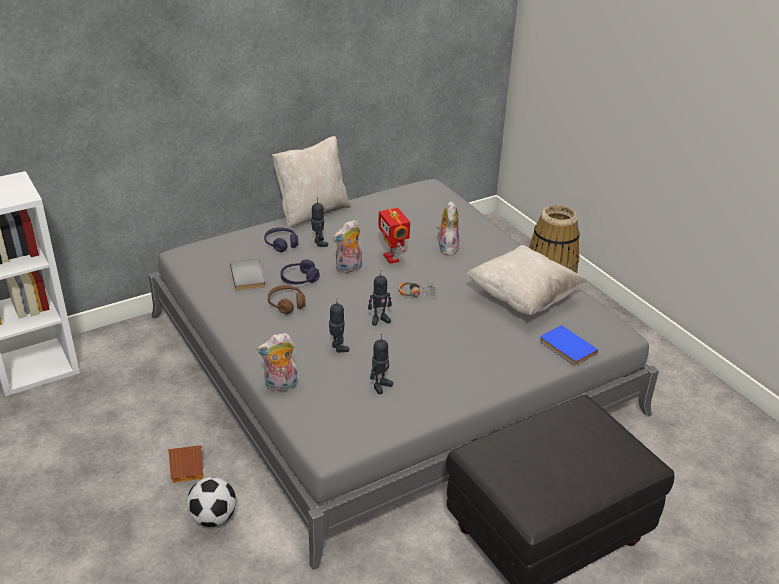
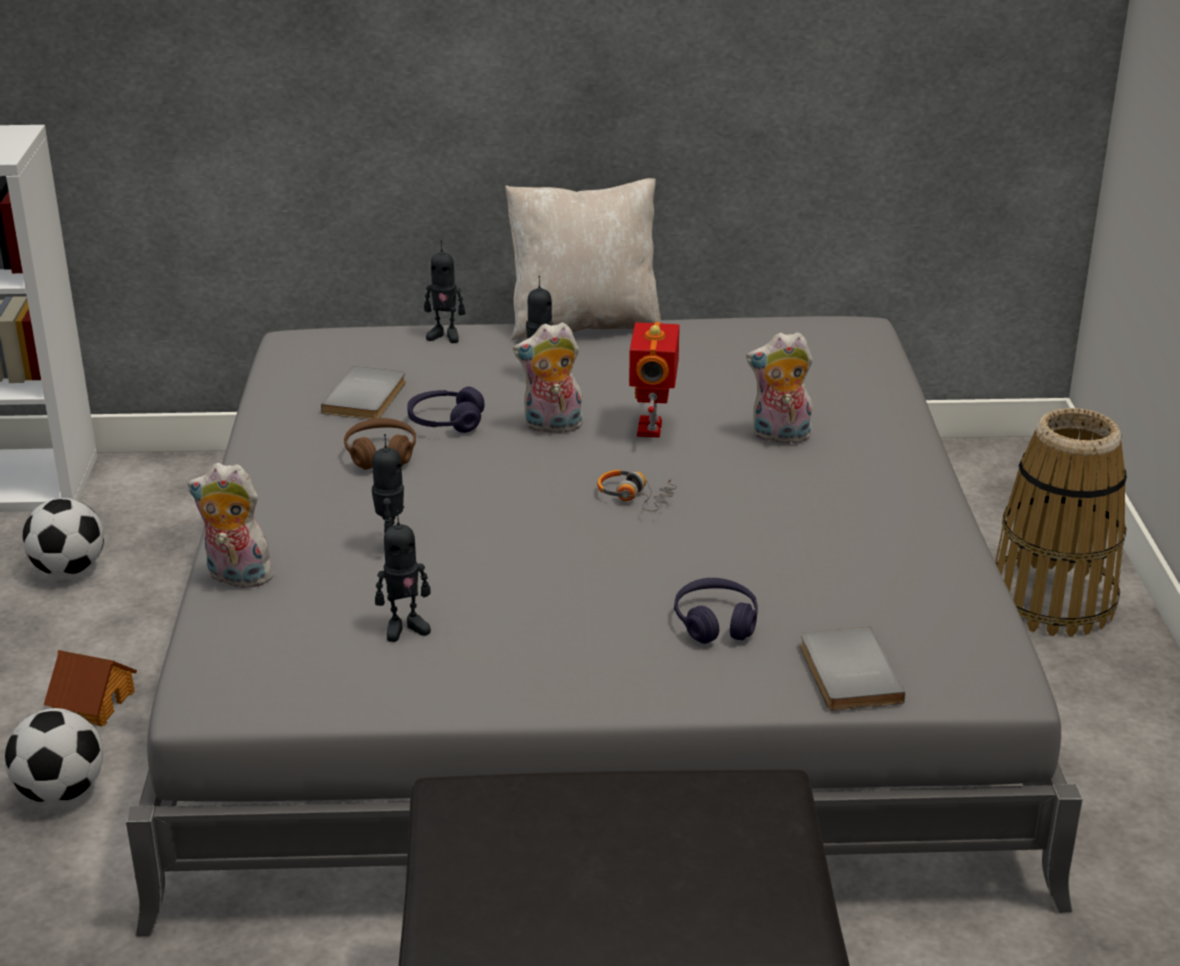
camera: 30 degrees right, 5 degrees down
(108, 406) = (68, 570): none -> football
(281, 244) = (475, 361): purple headphones -> purple headphones (715, 622)
(379, 319) = (517, 521): toy robot -> toy robot (445, 336)
(446, 248) = (779, 437): plush toy -> plush toy turned 120 degrees counterclockwise
(523, 298) = (847, 562): beige pillow -> none
(566, 348) = (846, 673): blue book -> grey book

